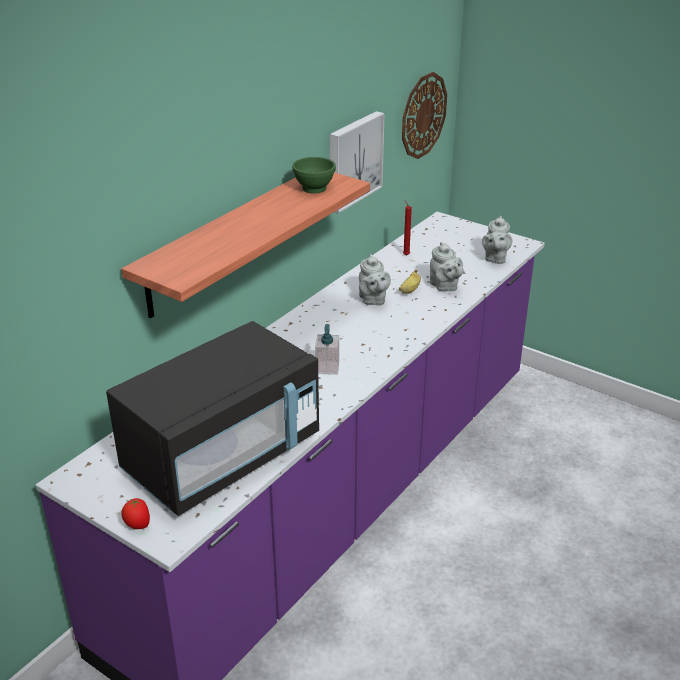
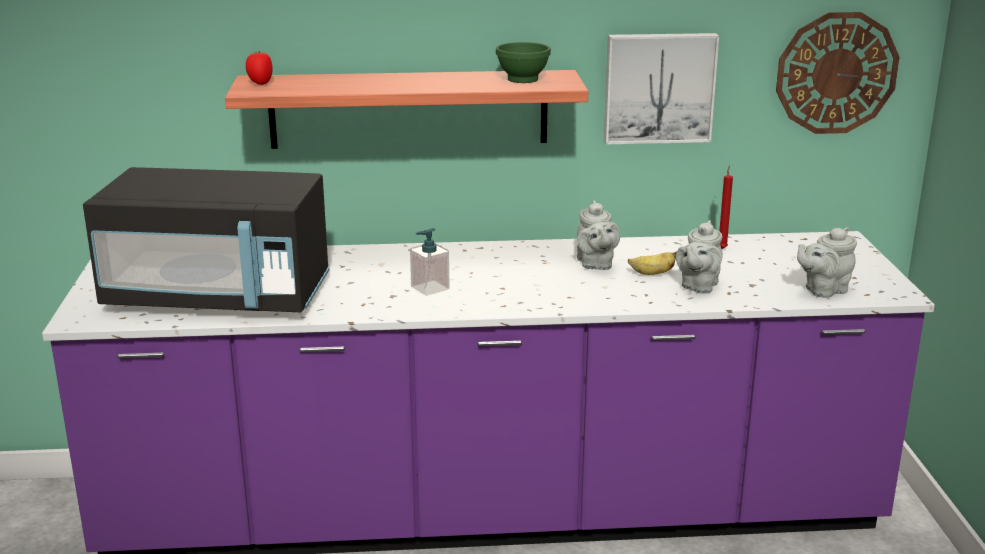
camera: 50 degrees right, 10 degrees down
(137, 525) = (82, 302): tomato -> tomato (260, 83)
(373, 300) = (595, 264): grey teapot -> grey teapot turned 45 degrees counterclockwise

